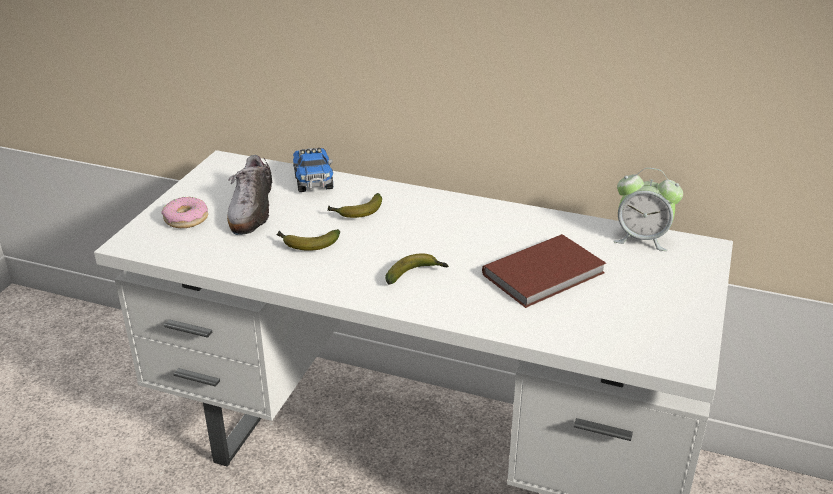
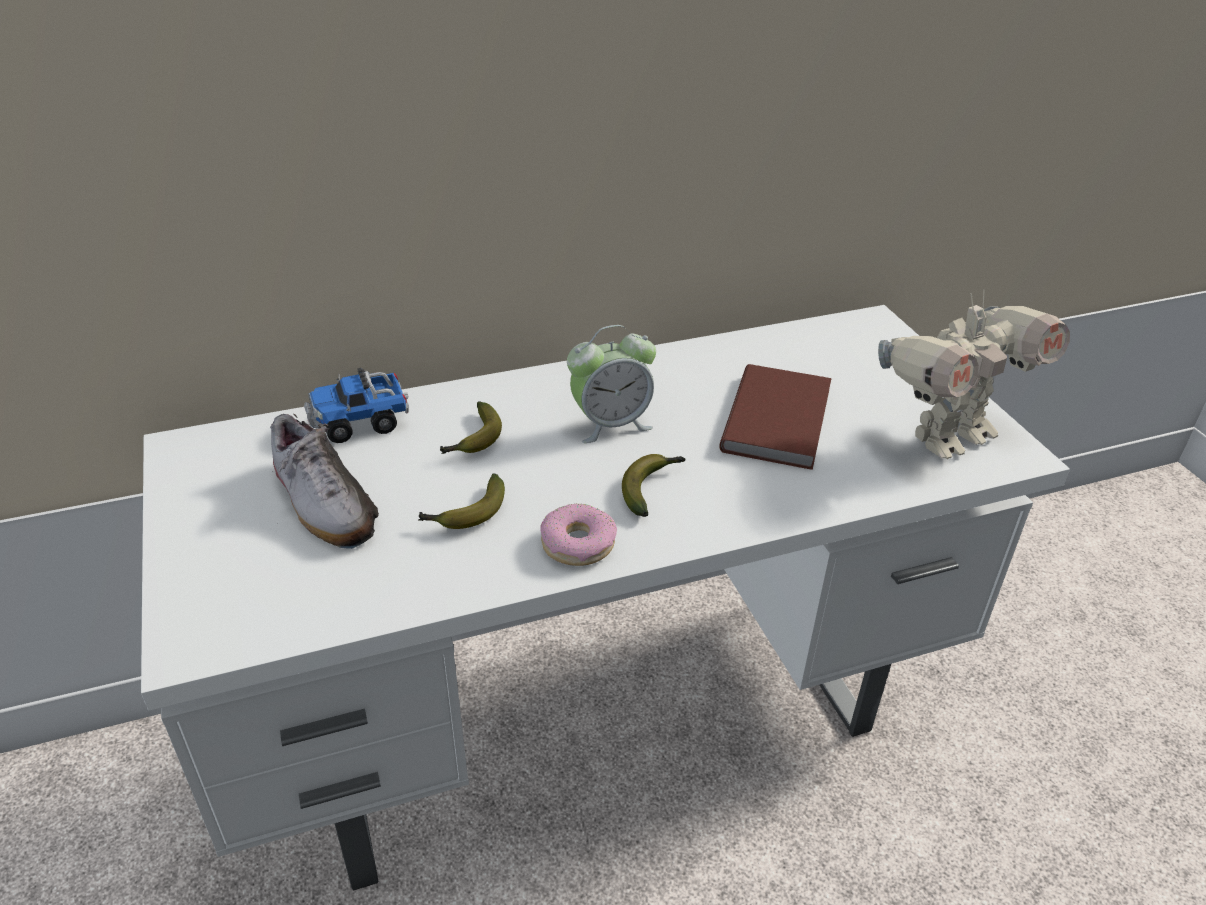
camera: 40 degrees left, 5 degrees up
(186, 219) = (237, 561): donut -> donut (578, 543)
(313, 182) = (361, 422): toy truck -> toy truck turned 120 degrees clockwise
(641, 239) = (811, 337): alarm clock -> alarm clock (610, 424)
(650, 331) = (948, 435): none -> toy robot

